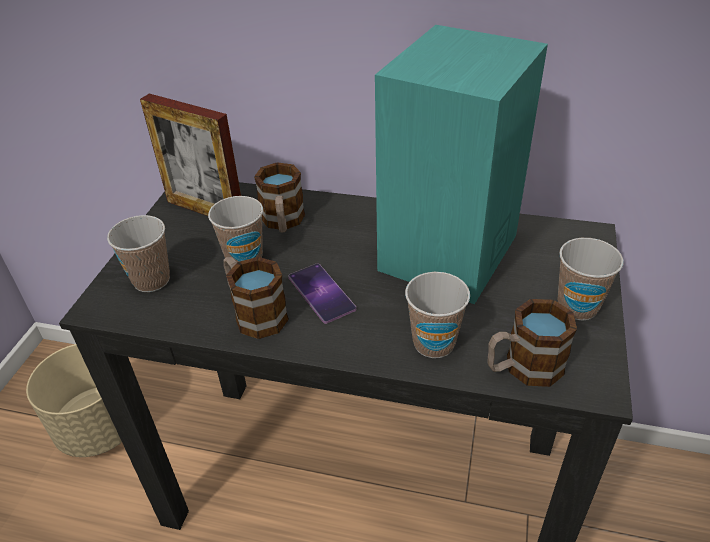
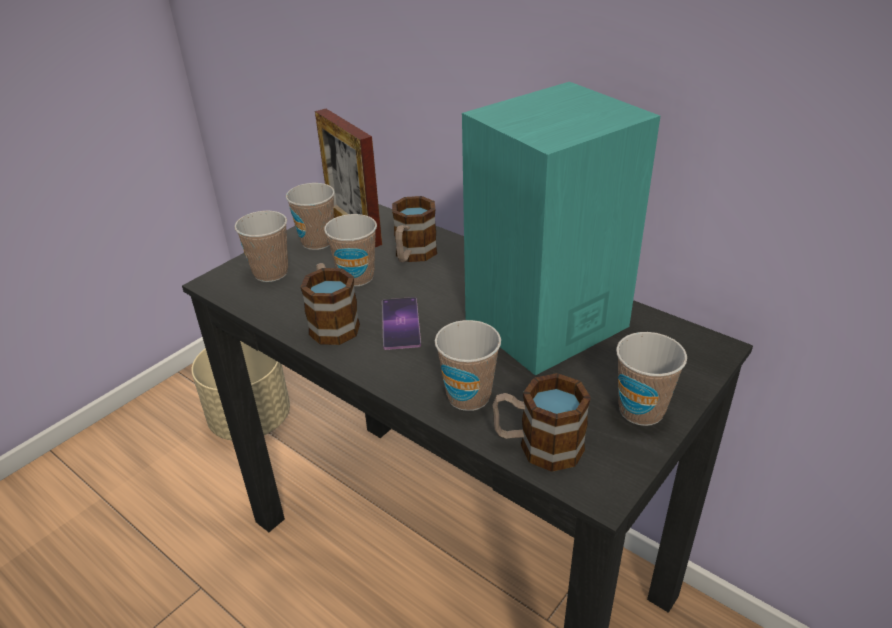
camera: 25 degrees right, 5 degrees down
(177, 234) = (317, 242): none -> cup

